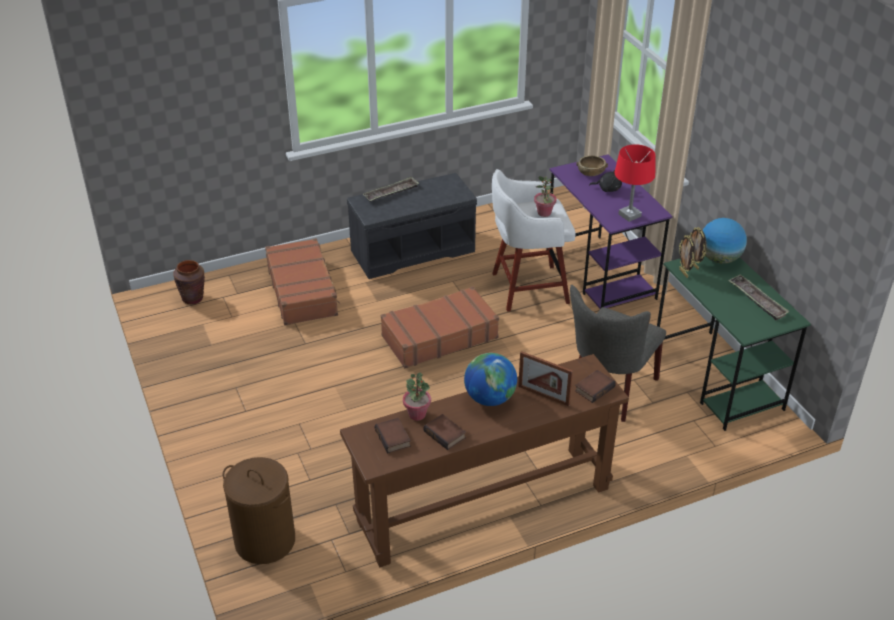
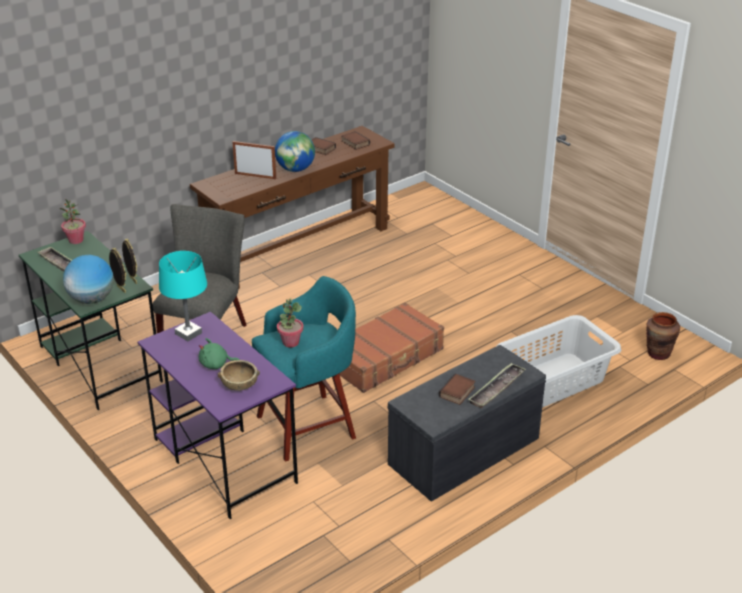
camera: 165 degrees right, 5 degrees down
(264, 540) = (442, 211): brown laundry basket -> none
(303, 290) = (555, 381): brown suitcase -> grey laundry basket
(417, 414) = (345, 155): potted plant -> potted plant (76, 240)
(527, 288) = (309, 426): white stool -> turquoise stool
(594, 388) = (217, 184): book -> book (457, 392)
(607, 188) = (216, 364): black plush toy -> green plush toy
(629, 215) = (188, 333): red table lamp -> turquoise table lamp

